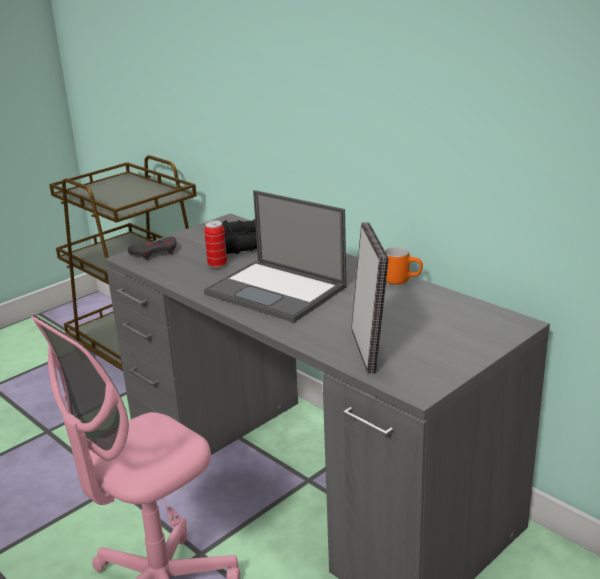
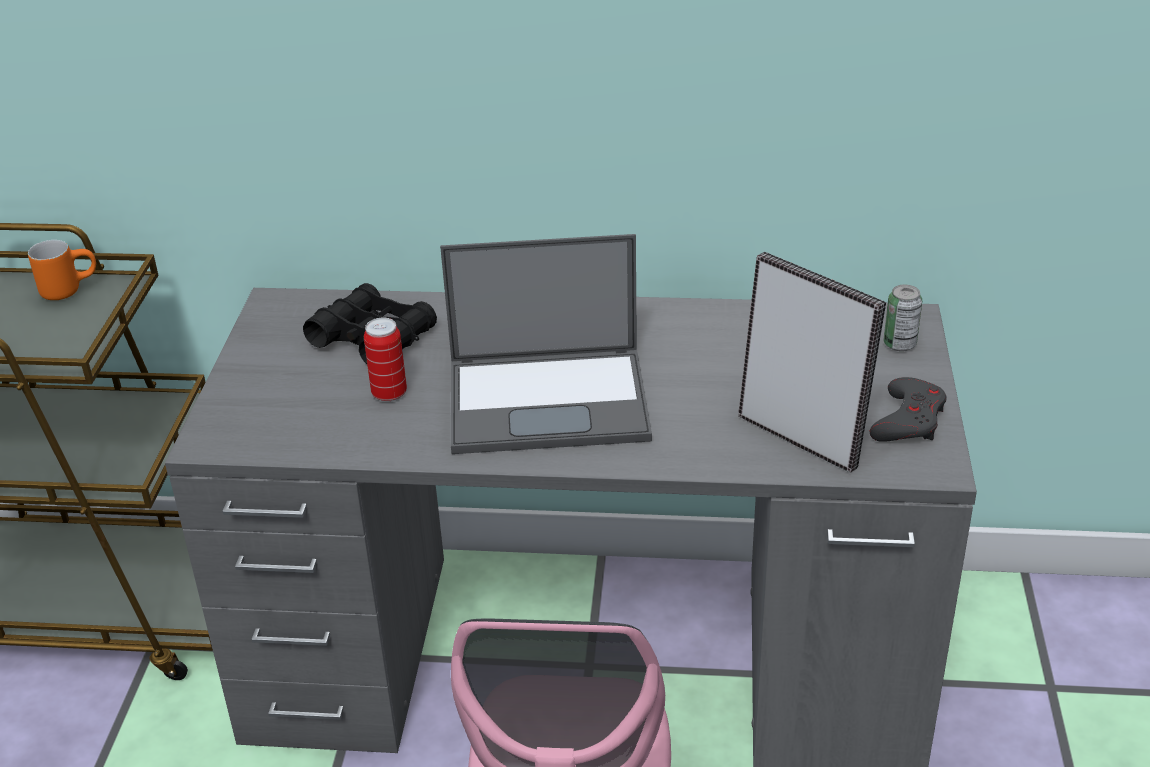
camera: 40 degrees left, 10 degrees up
(155, 252) = (244, 413): grey game controller -> grey game controller (908, 419)
(402, 280) = (690, 310): orange mug -> orange mug (69, 288)
(493, 332) = (899, 344): none -> can

